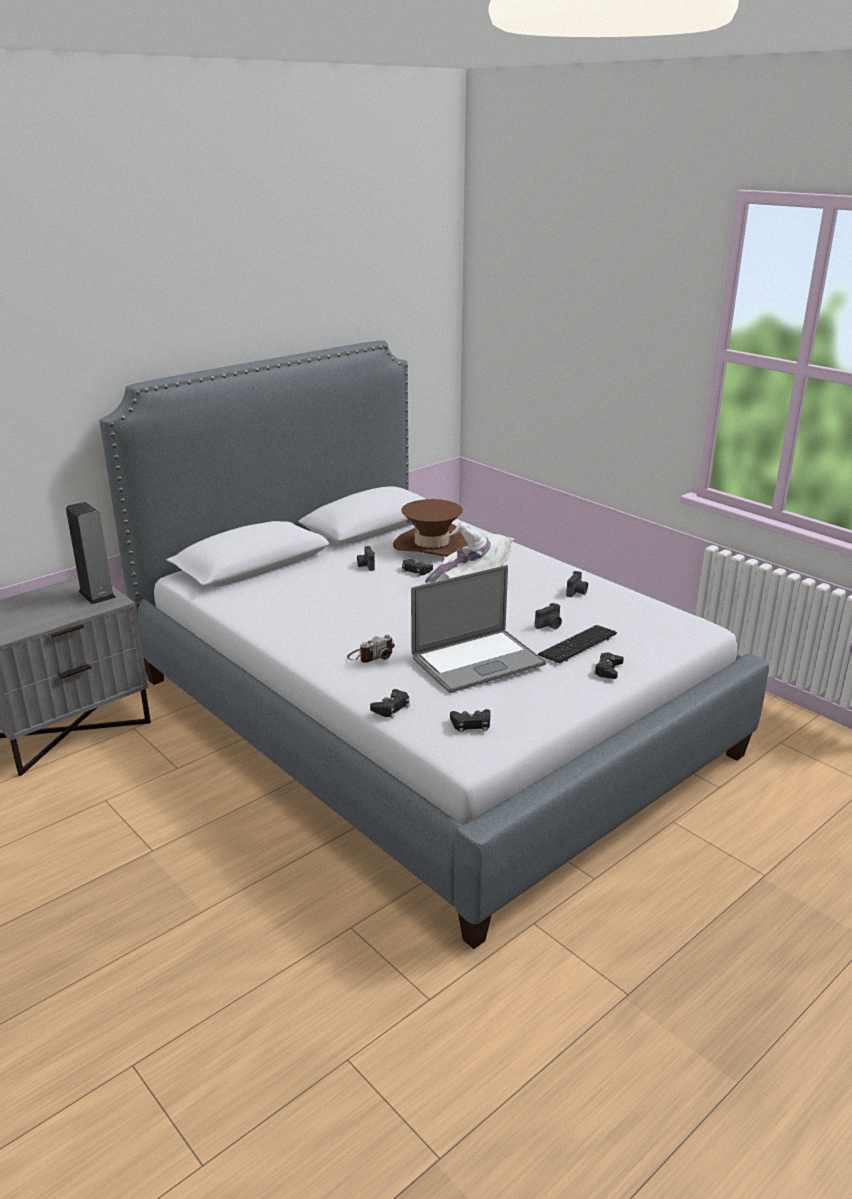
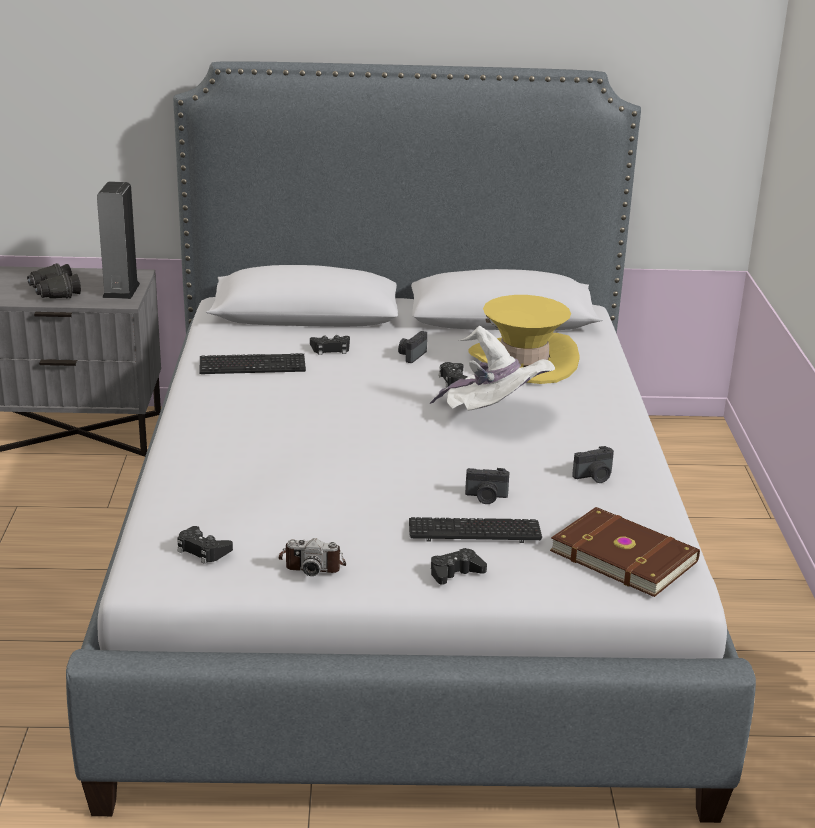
camera: 40 degrees right, 0 degrees up
(45, 614) = (54, 292): none -> black binoculars
(284, 609) = (252, 366): none -> keyboard
(371, 655) = (243, 443): camera -> camera (312, 563)
(391, 707) = (168, 499): black game controller -> black game controller (330, 349)
(431, 546) = (523, 361): brown hat -> yellow hat
(478, 661) = (326, 495): laptop -> none
(659, 624) = (624, 555): none -> brown book

